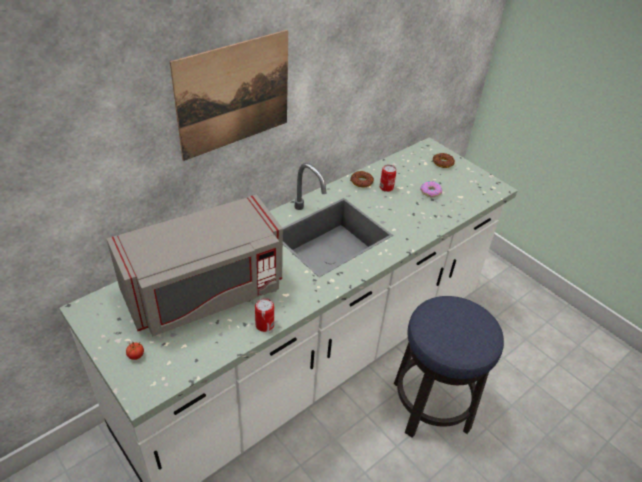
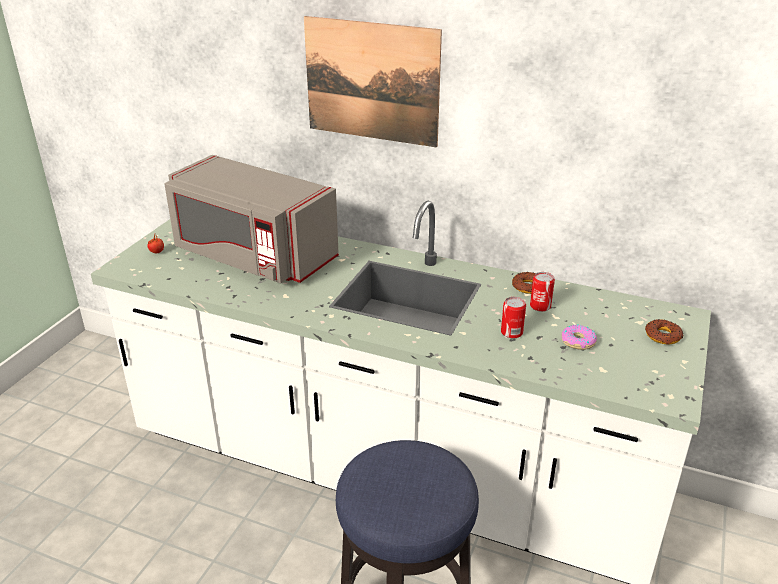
camera: 65 degrees right, 10 degrees down
(264, 325) = (234, 297): can -> can (511, 332)

